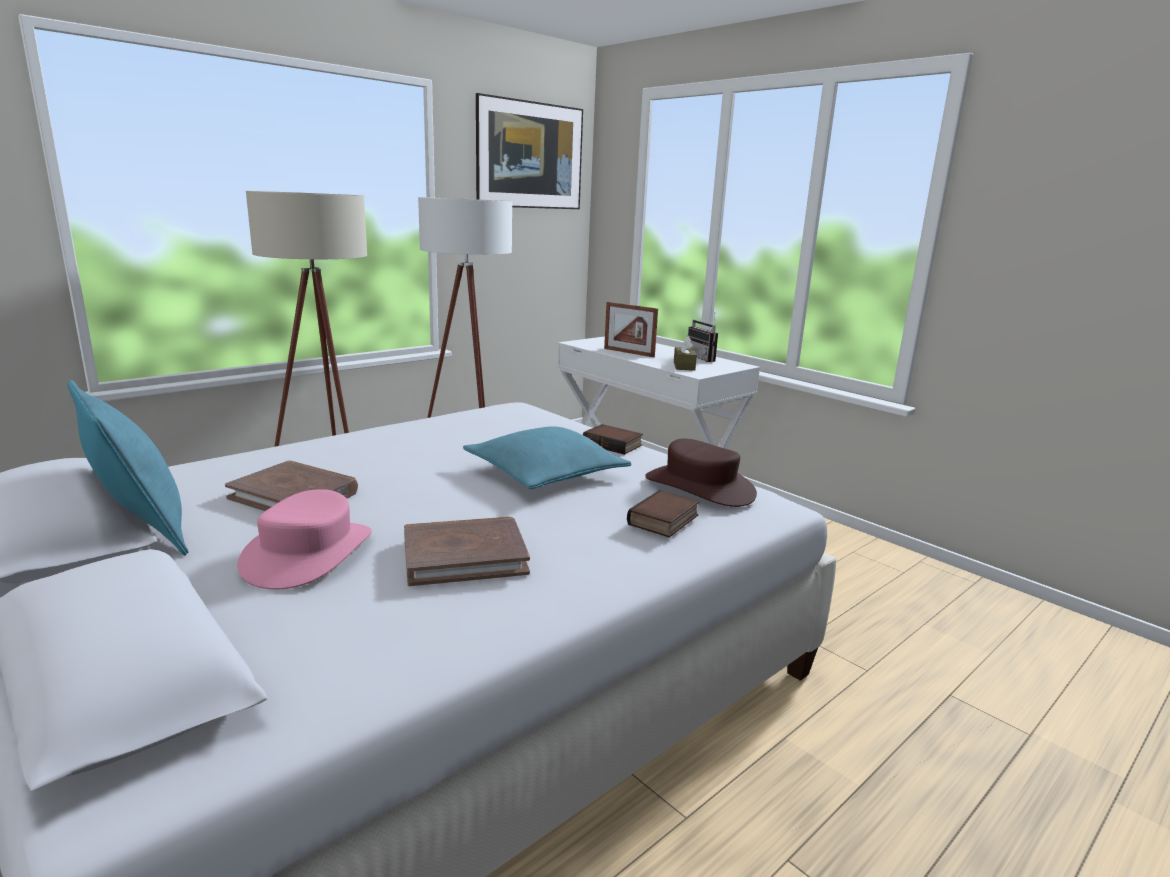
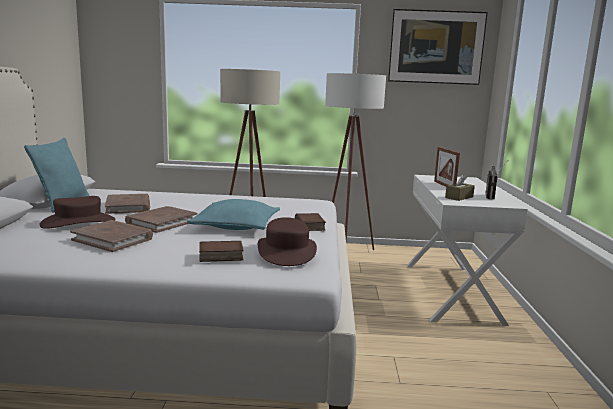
camera: 45 degrees right, 5 degrees down
(308, 553) = (78, 222): pink hat -> brown hat
(441, 502) = (161, 222): none -> brown book

